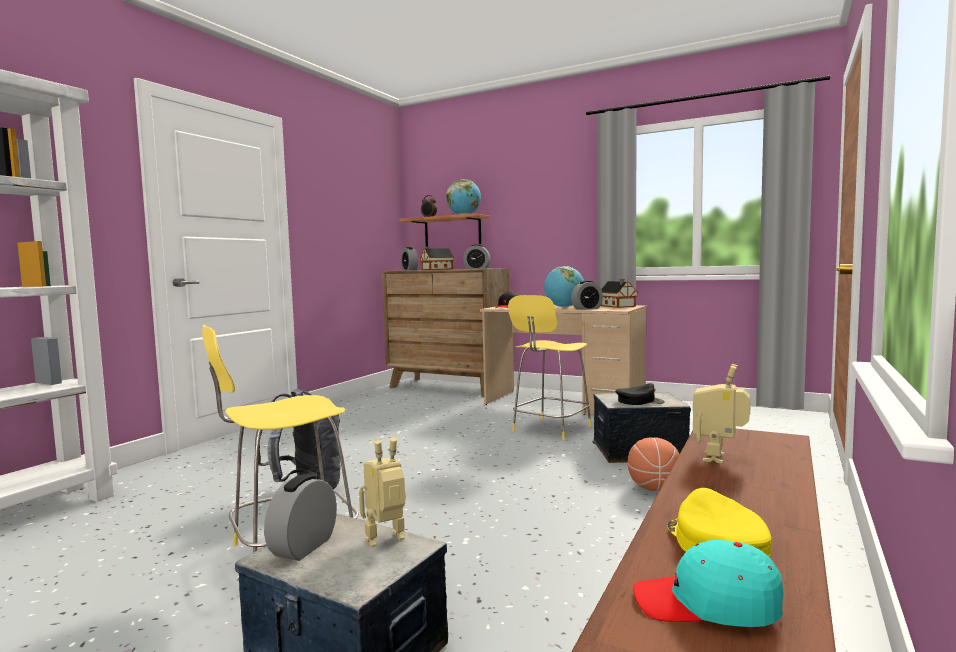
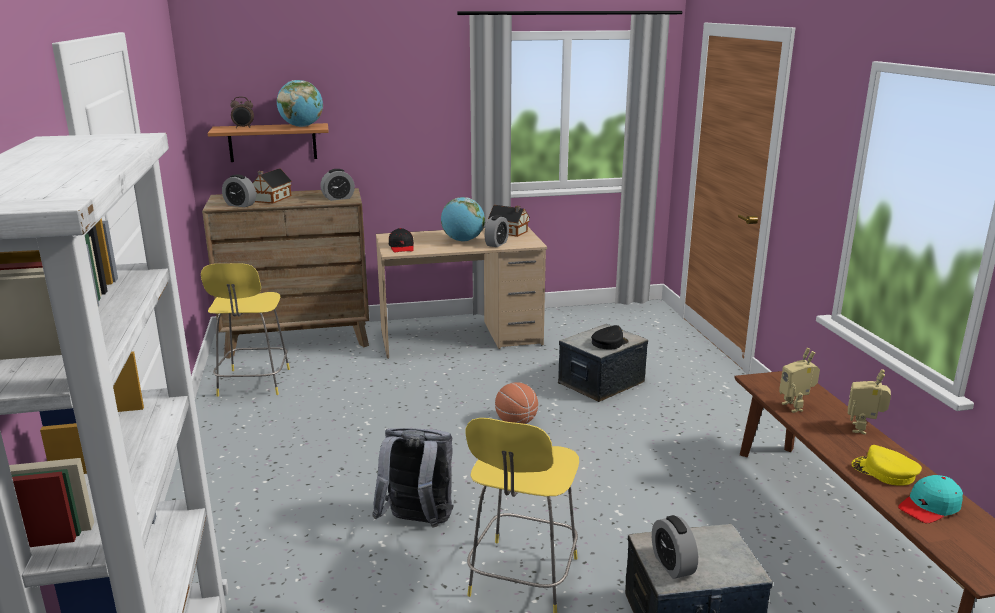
camera: 40 degrees left, 15 degrees up
(387, 542) = (705, 538): toy robot -> toy robot (863, 429)
(550, 429) = (500, 376): yellow stool -> yellow stool (253, 383)
(654, 488) = (659, 418): basketball -> basketball (516, 422)

